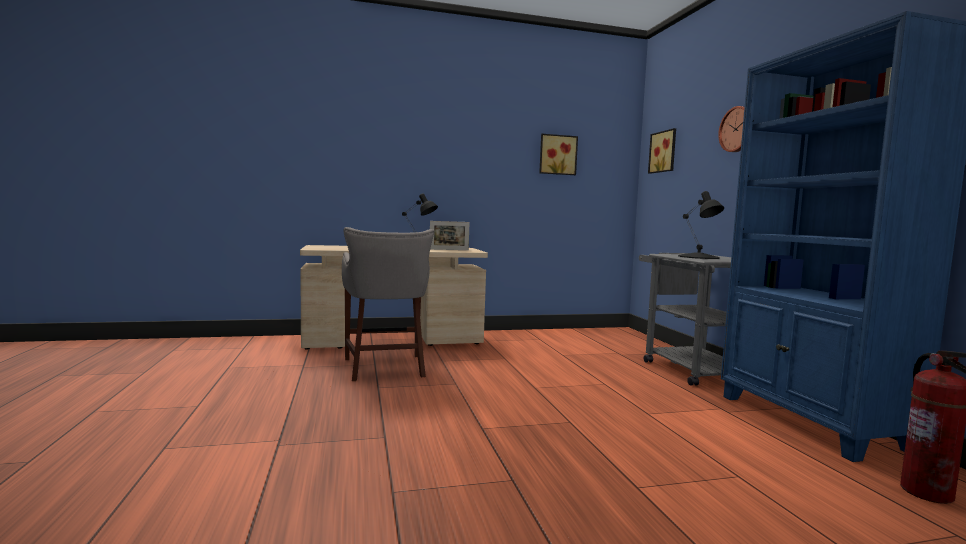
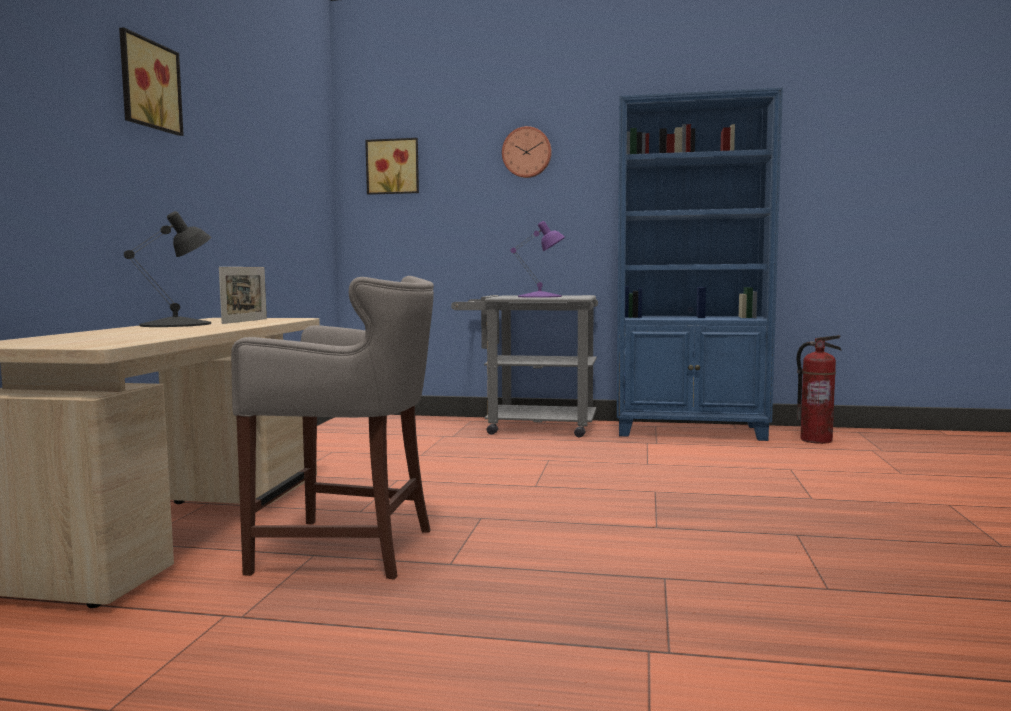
camera: 65 degrees left, 0 degrees up
(557, 155) = (275, 155): picture -> picture (147, 85)
(698, 257) = (540, 296): black table lamp -> purple table lamp

